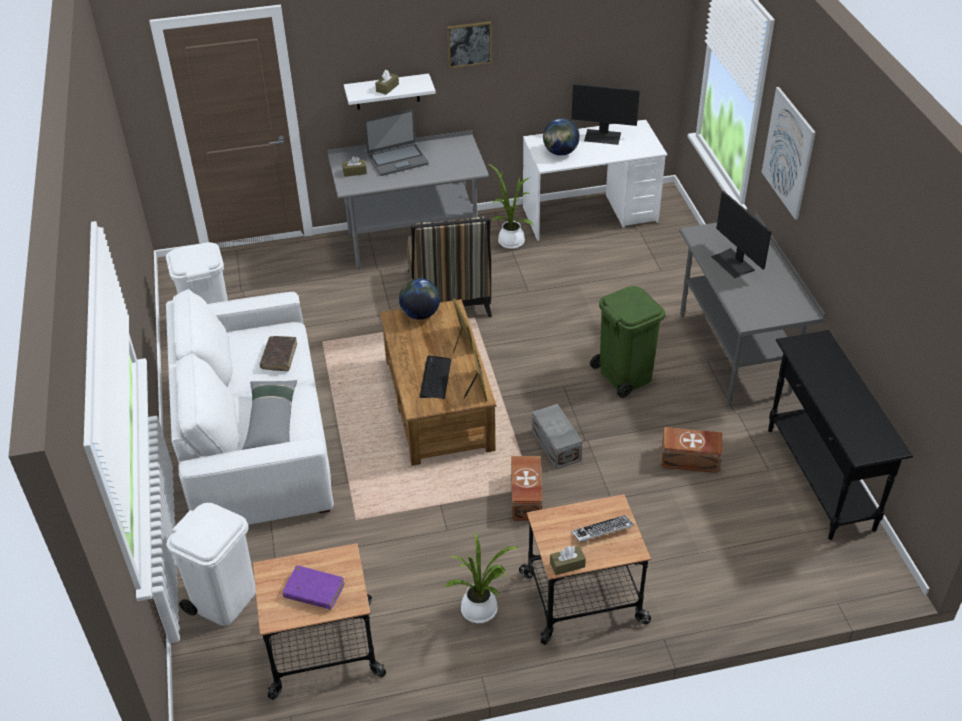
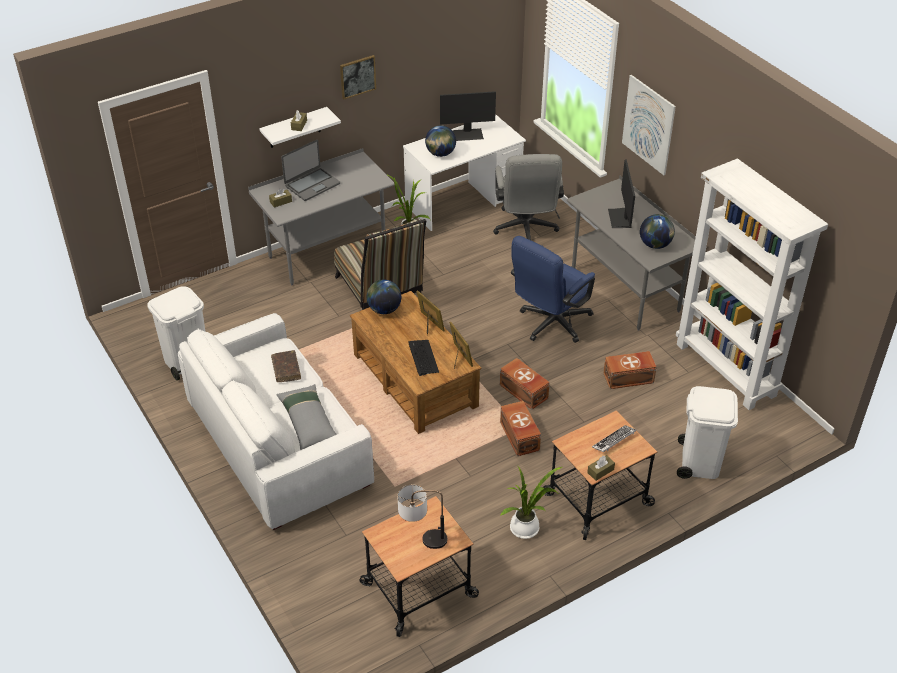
camera: 20 degrees left, 0 degrees up
(225, 599) = (320, 574): white trash can -> white trash can (700, 462)
(314, 591) = (422, 540): purple book -> table lamp
(555, 446) = (523, 392): grey storage box -> brown storage box
(624, 375) = (550, 325): green trash can -> blue office chair
(646, 261) = (525, 230): none -> grey office chair
(733, 263) = (620, 218): monitor -> monitor turned 45 degrees clockwise
(762, 303) = (655, 244): none -> globe
(819, 479) = (726, 370): black console table -> white bookcase

